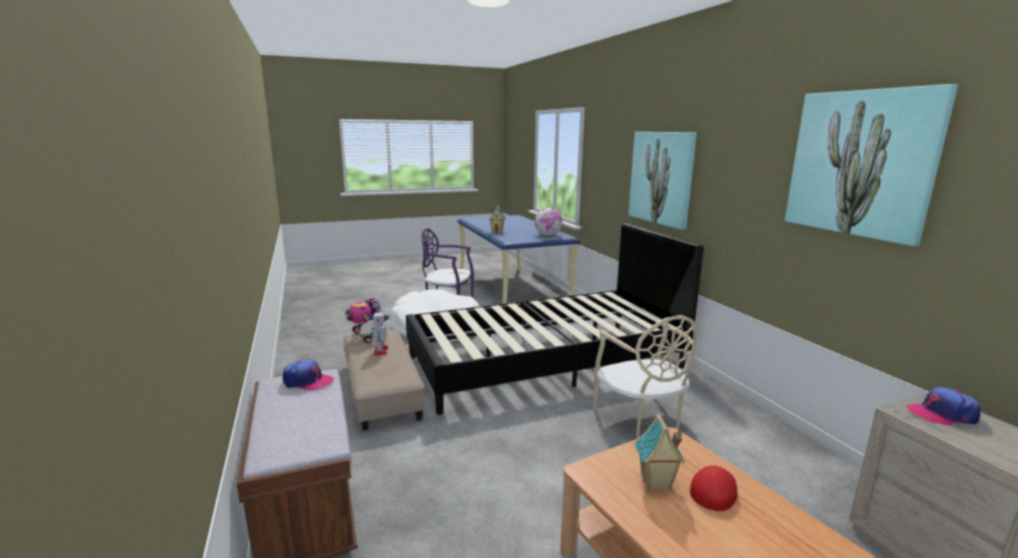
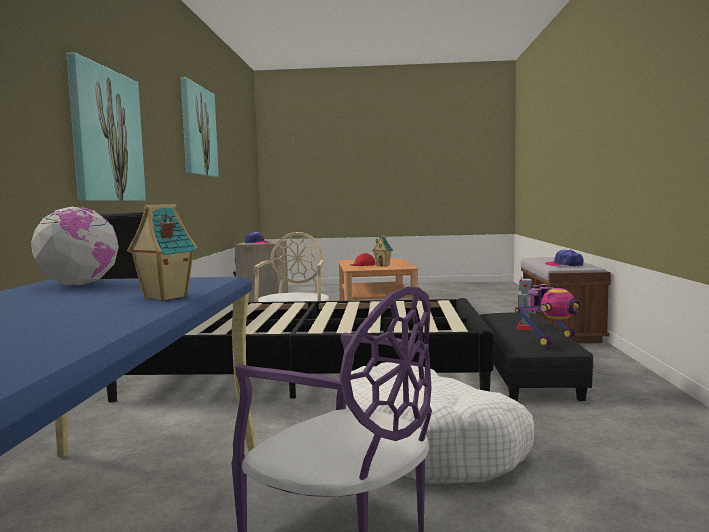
camera: 155 degrees left, 10 degrees down
(367, 336) = (550, 340): toy robot -> toy robot turned 60 degrees clockwise
(381, 389) = (525, 372): beige ottoman -> black ottoman

